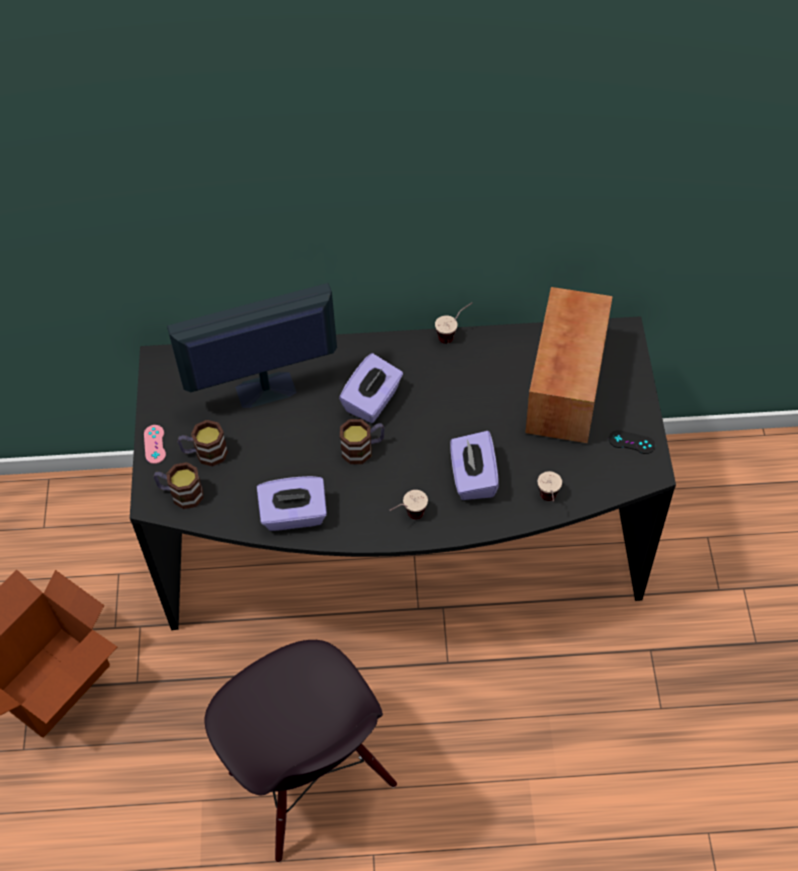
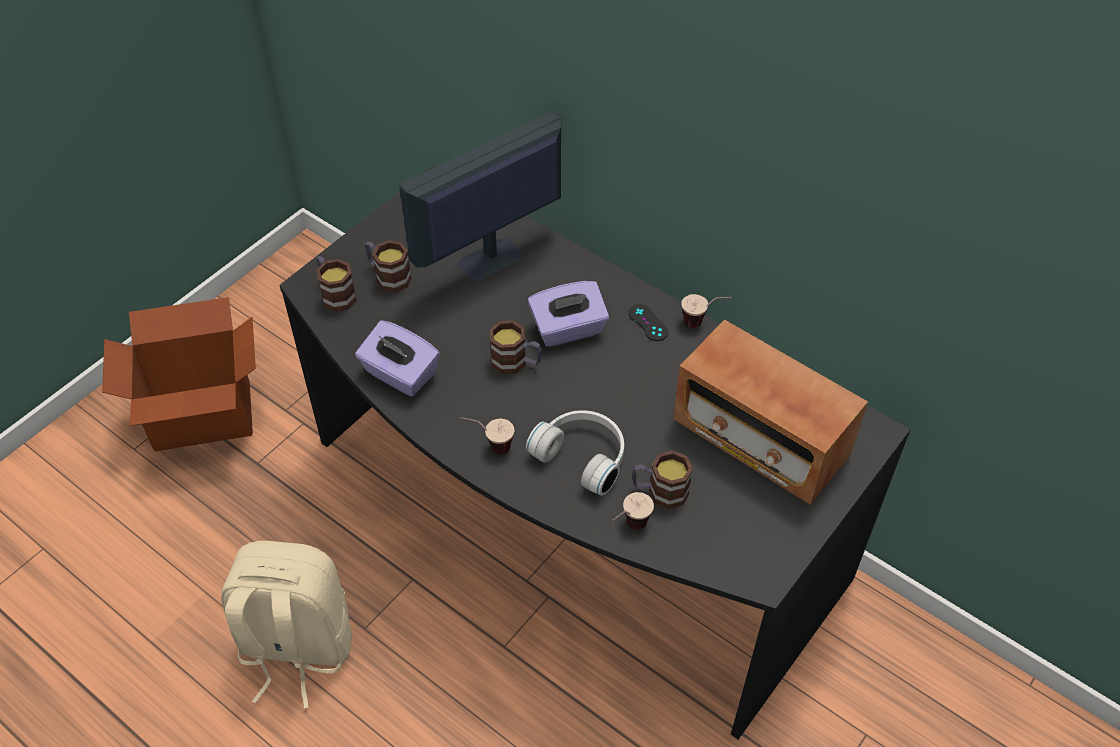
camera: 40 degrees right, 5 degrees down
(154, 444) = (359, 243): pink game controller -> none
(264, 390) = (489, 260): monitor -> monitor turned 60 degrees counterclockwise
(310, 781) = (295, 648): black chair -> beige backpack
(473, 478) = (583, 455): purple tissue box -> white headphones
(541, 465) = (660, 491): none -> mug
(565, 387) = (760, 439): radio -> radio turned 105 degrees counterclockwise
(631, 442) = (772, 536): black game controller -> black game controller (648, 323)

